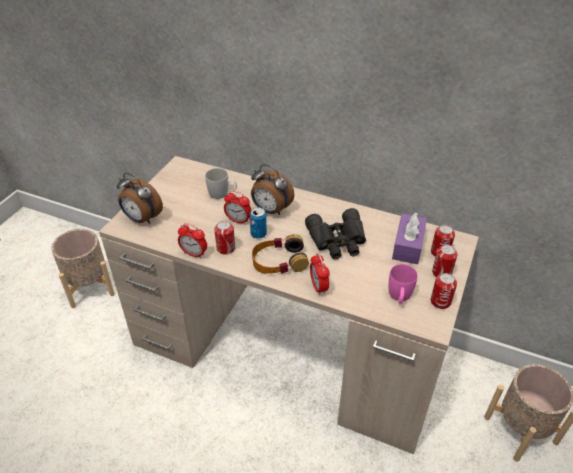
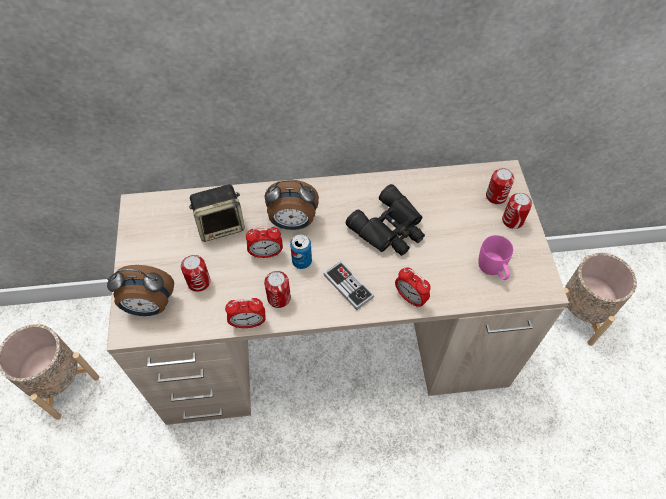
camera: 30 degrees left, 15 degrees up
(222, 194) = (221, 225): white mug -> speaker
(279, 261) = (348, 286): headphones -> game controller
(408, 246) = (462, 203): purple tissue box -> none
(440, 301) = (532, 255): can -> can (199, 282)

